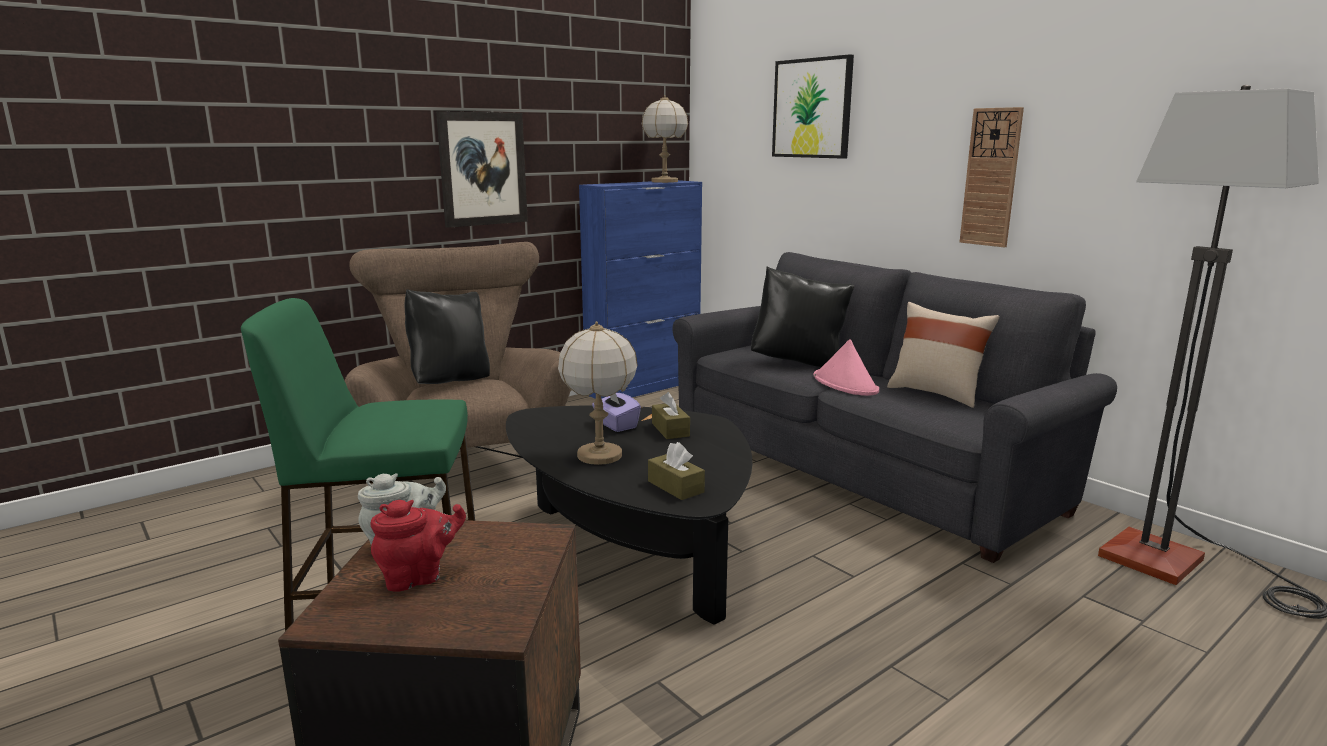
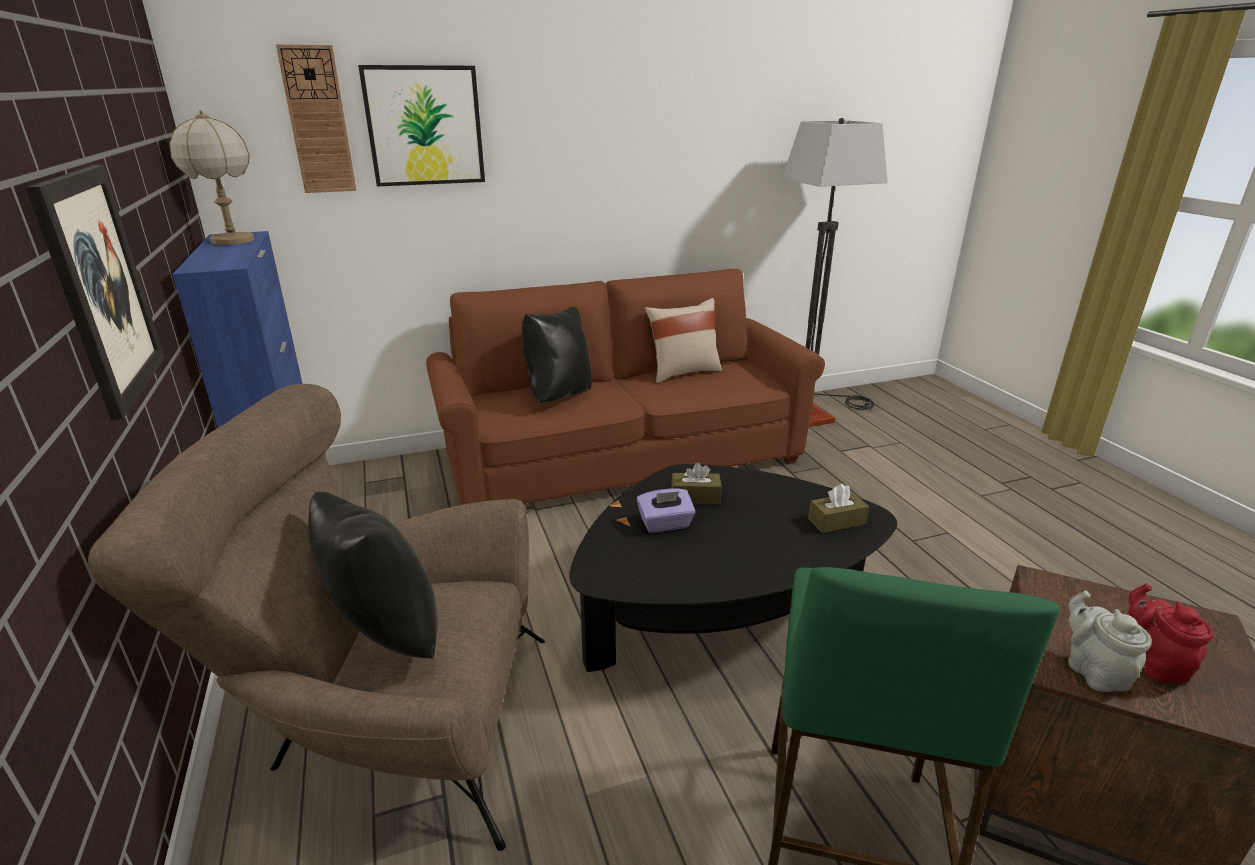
camera: 70 degrees left, 10 degrees up
(599, 456) = (750, 549): table lamp -> none
(845, 384) = (638, 394): pink hat -> none
(862, 466) = (621, 458): grey sofa -> brown sofa
(991, 177) = (638, 187): wall clock -> wall clock (318, 121)

